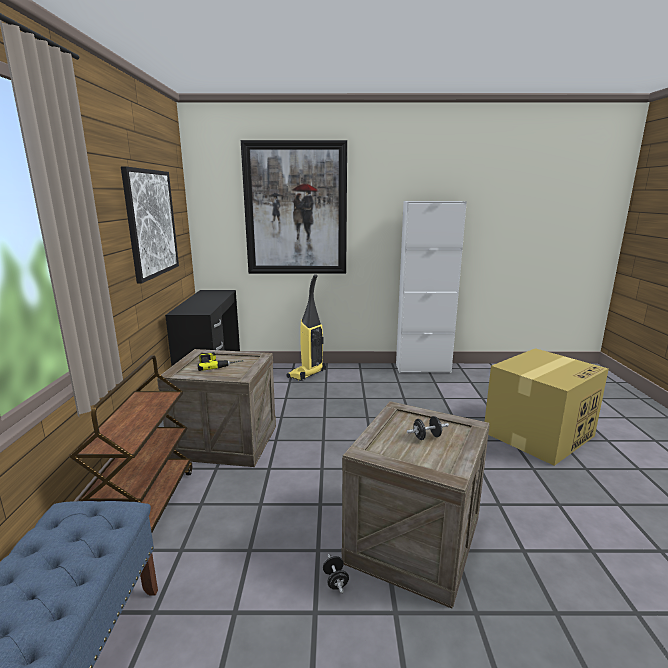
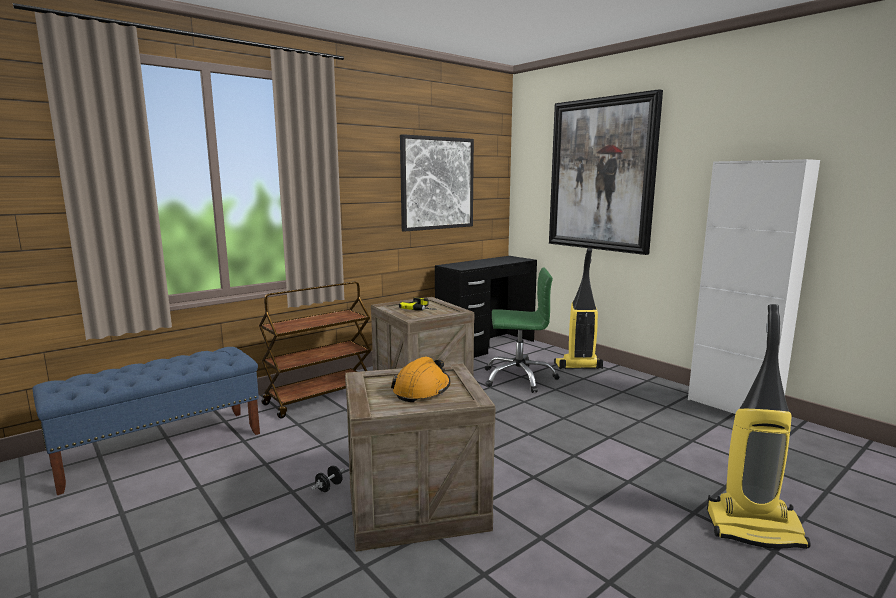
camera: 50 degrees right, 5 degrees down
(286, 400) = (518, 378): none -> green office chair
(427, 437) = (422, 390): black dumbbell -> orange hard hat
(538, 433) = (754, 528): cardboard box -> vacuum cleaner

